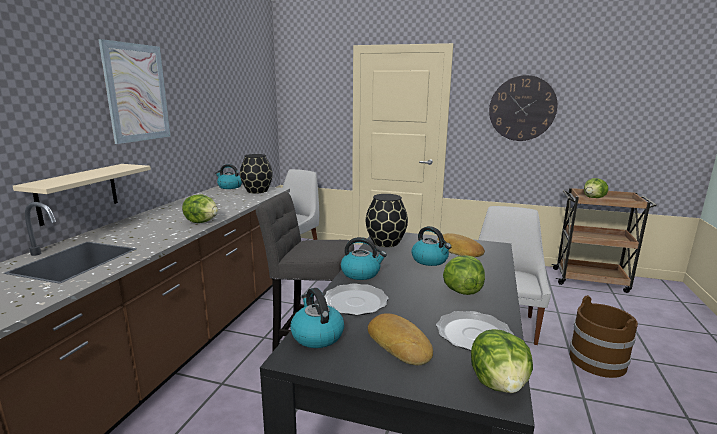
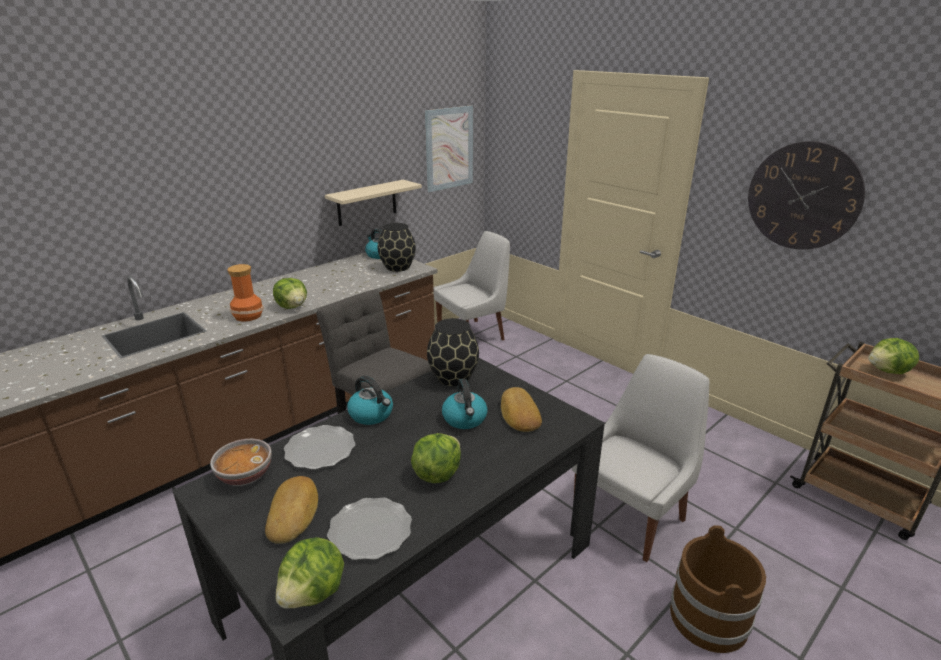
camera: 30 degrees right, 10 degrees up
(78, 193) = (187, 263): beige shelf -> beige shelf (367, 203)
(137, 93) = (258, 157): picture -> picture (449, 148)
(166, 233) = (247, 316): none -> vase
(316, 335) = (244, 475): kettle -> bowl

